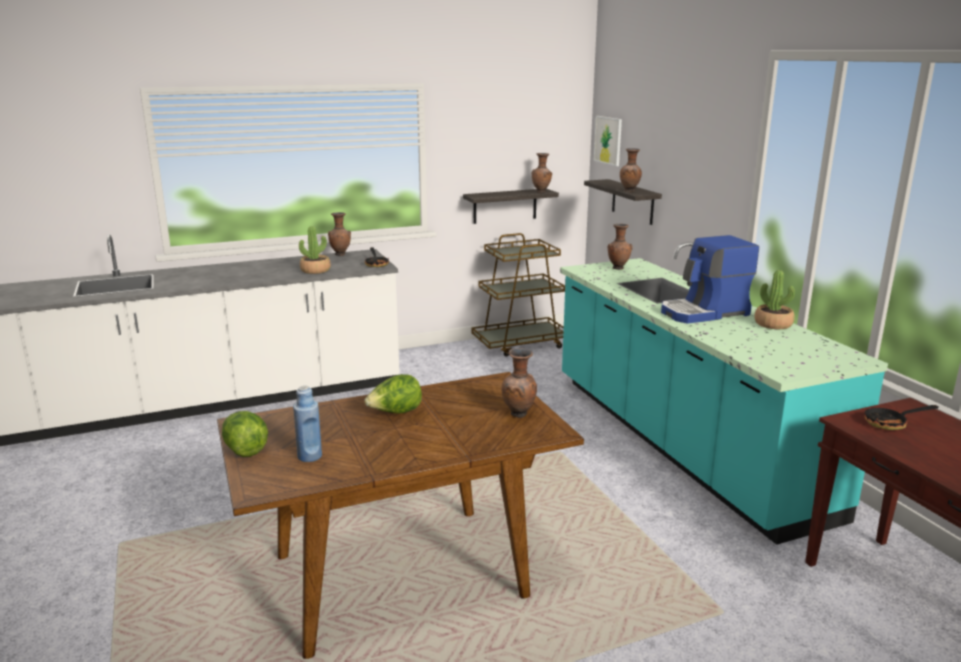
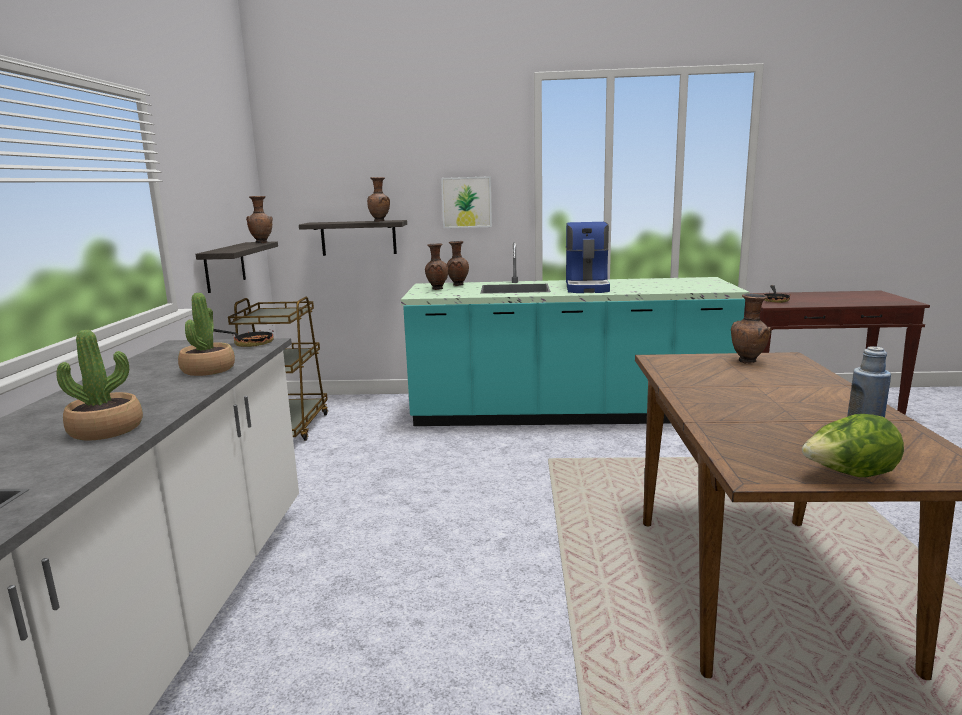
camera: 65 degrees left, 5 degrees down
(340, 254) = (152, 354): brown vase -> brown vase (457, 285)
(395, 413) = (734, 399): lettuce -> none
(608, 140) = (298, 181): picture -> picture (466, 202)
(773, 324) = (627, 281): potted plant -> potted plant (106, 430)

